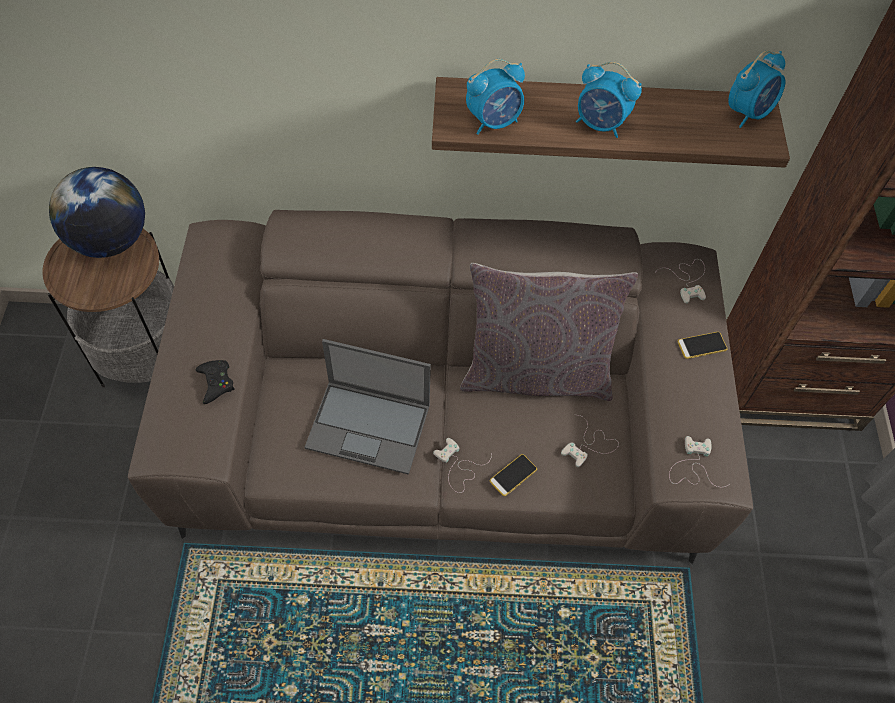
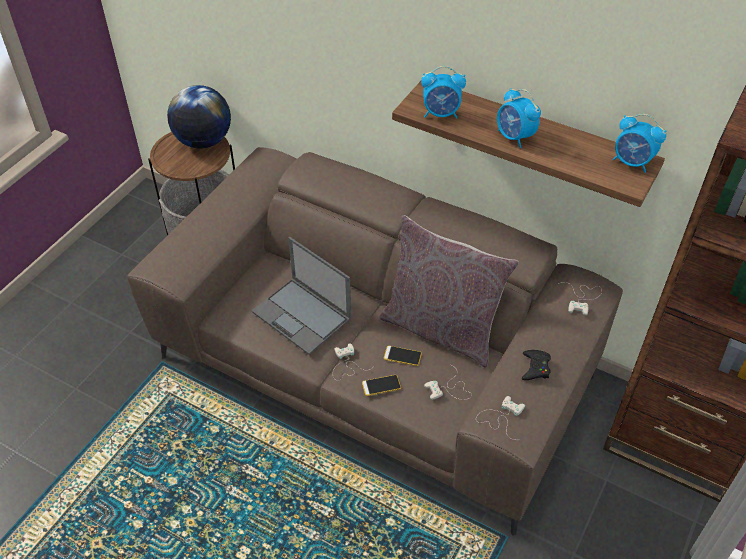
camera: 30 degrees right, 10 degrees down
(216, 382) = (211, 241): black game controller -> black game controller (535, 368)
(702, 345) = (563, 344): phone -> phone (402, 356)
(748, 113) = (632, 163): alarm clock -> alarm clock turned 45 degrees clockwise

